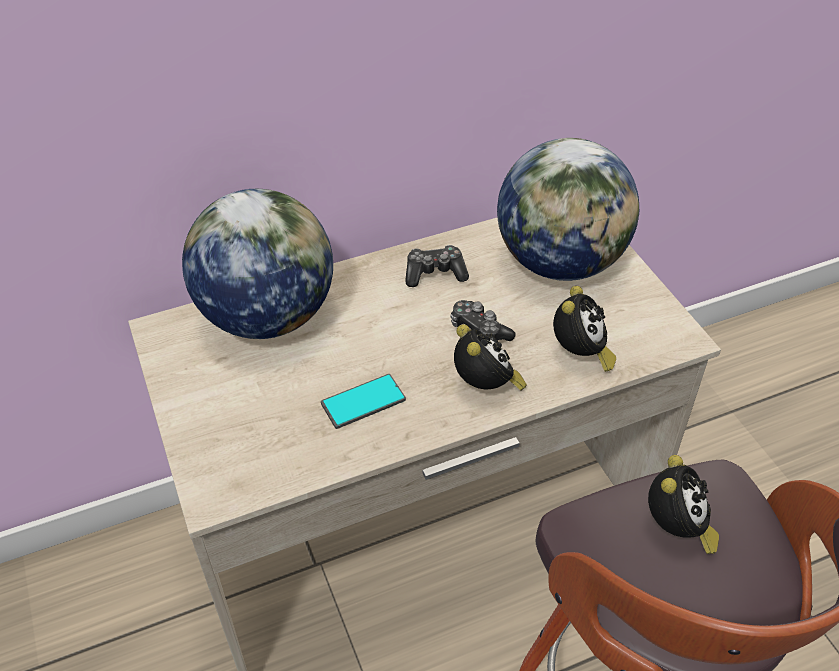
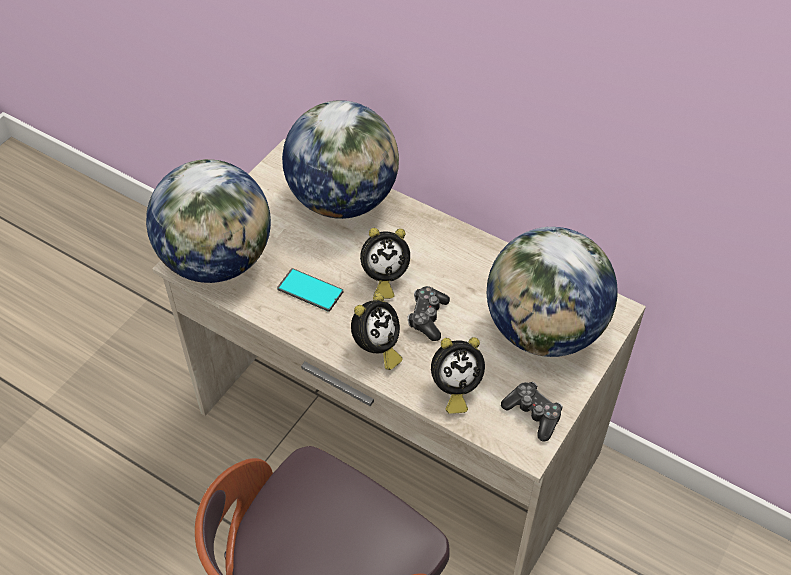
camera: 55 degrees right, 5 degrees up
(243, 462) = (218, 260): none -> globe
(435, 273) = (463, 262): game controller -> game controller (533, 414)
(676, 529) = (345, 526): alarm clock -> alarm clock (383, 278)

